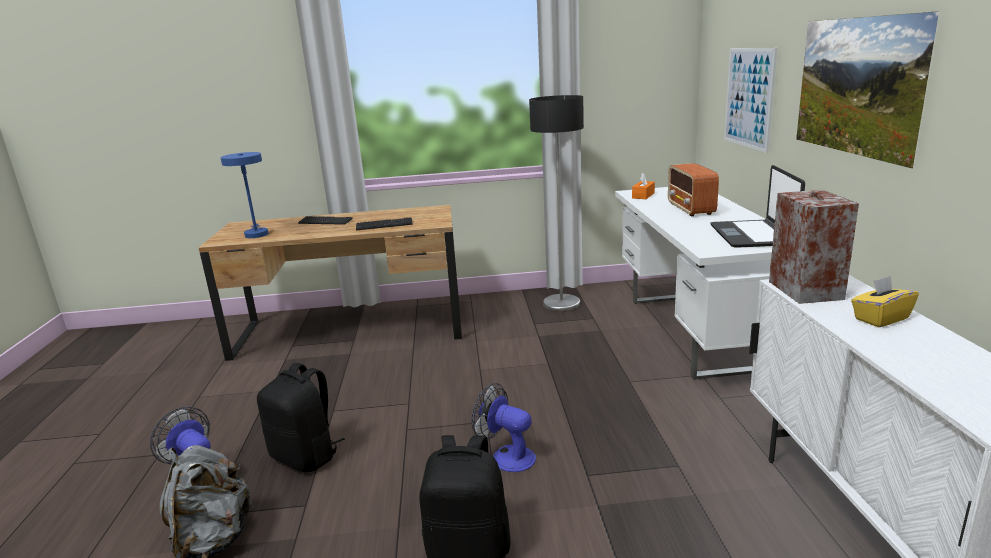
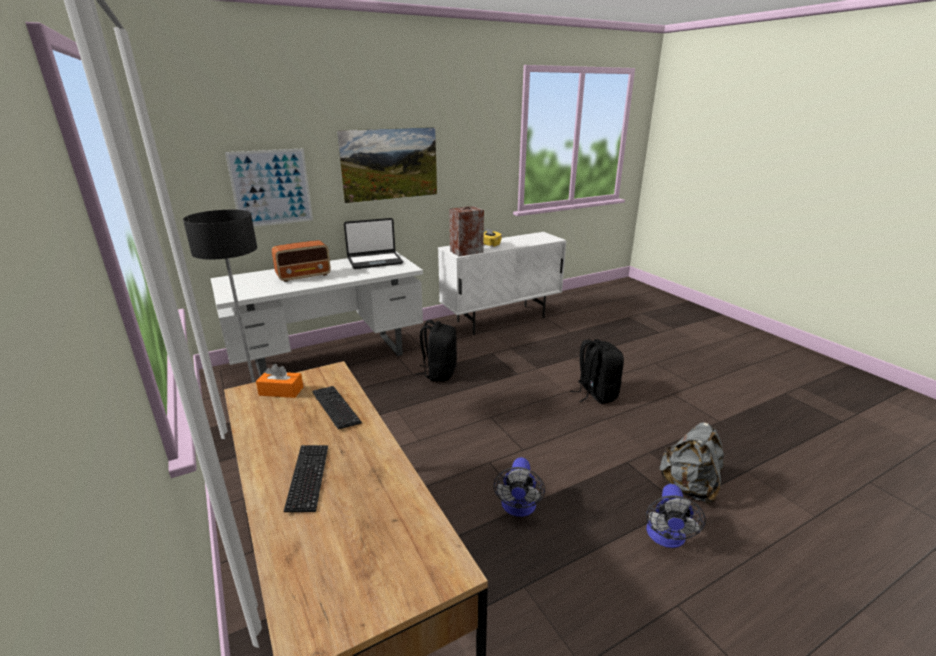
camera: 115 degrees left, 5 degrees up
(256, 234) = (388, 538): blue table lamp -> none
(306, 456) = (590, 488): black backpack -> black backpack (439, 373)
(506, 456) = (521, 400): fan -> fan (518, 508)
(643, 195) = (248, 292): orange tissue box -> orange tissue box (281, 391)

